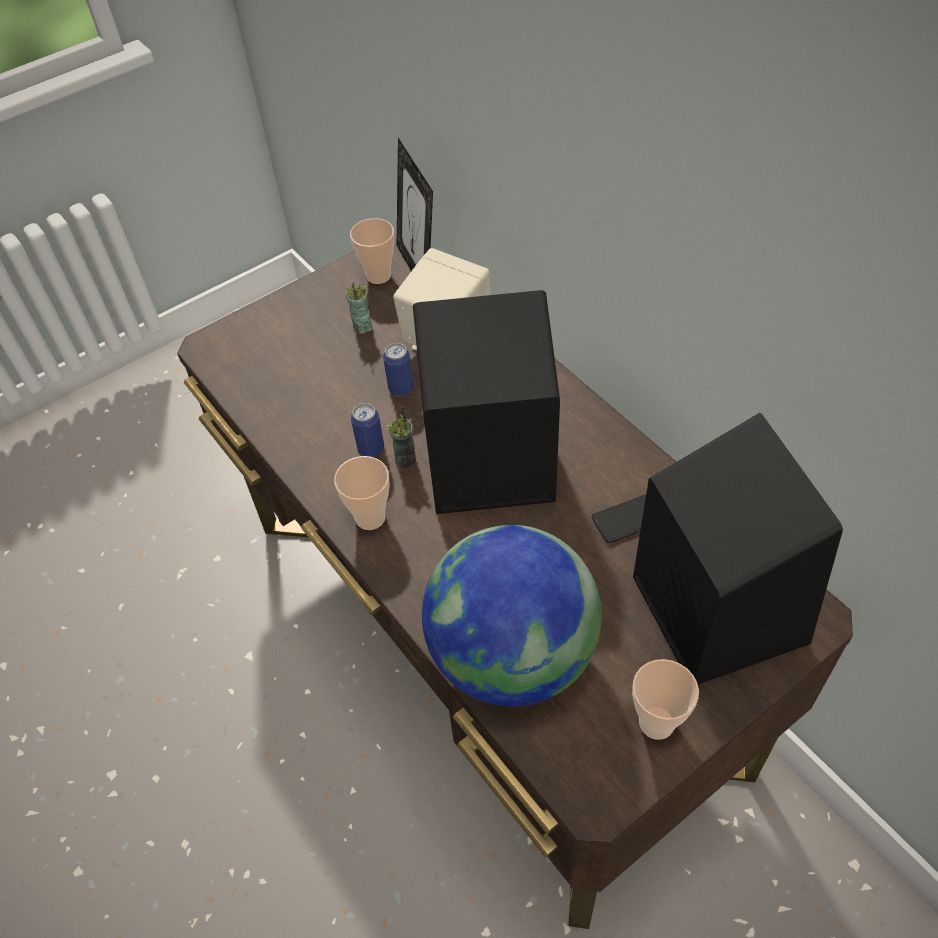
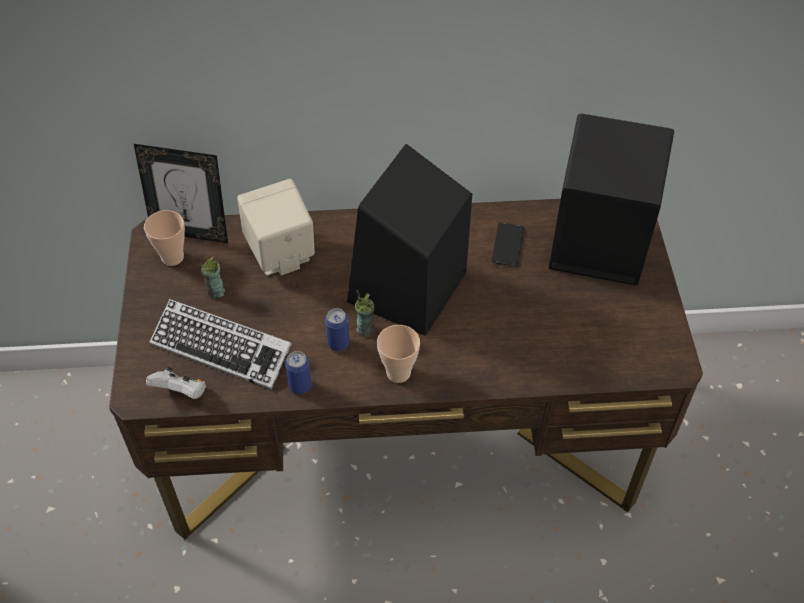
camera: 60 degrees left, 0 degrees up
(230, 372) = (181, 393): none -> white game controller
(300, 369) = (222, 348): none -> keyboard
(401, 388) = (298, 300): can -> can (300, 386)
(512, 655) = (559, 353): globe -> none
(656, 723) = (648, 313): cup -> none

